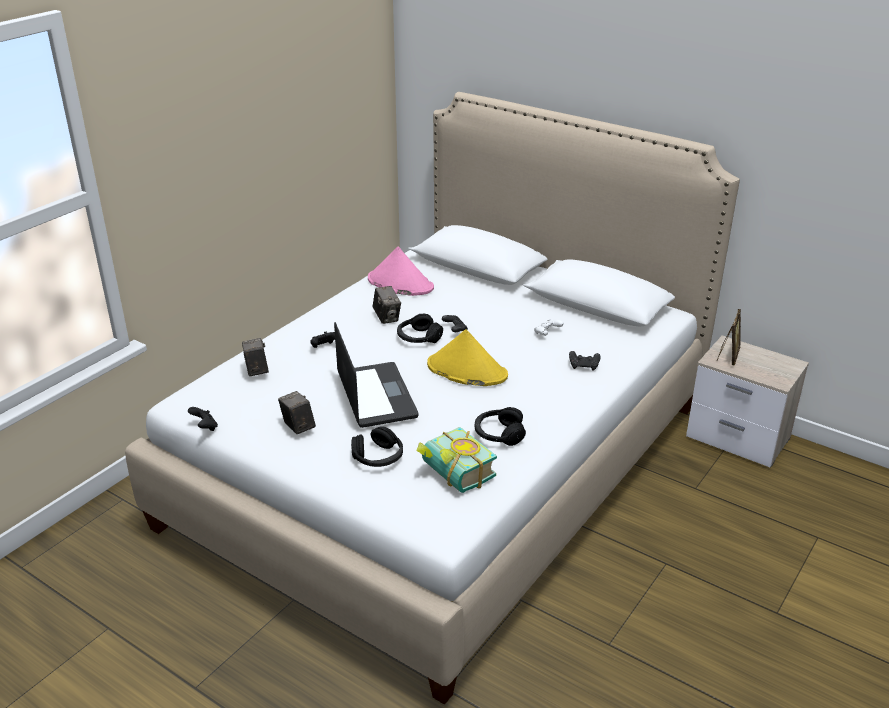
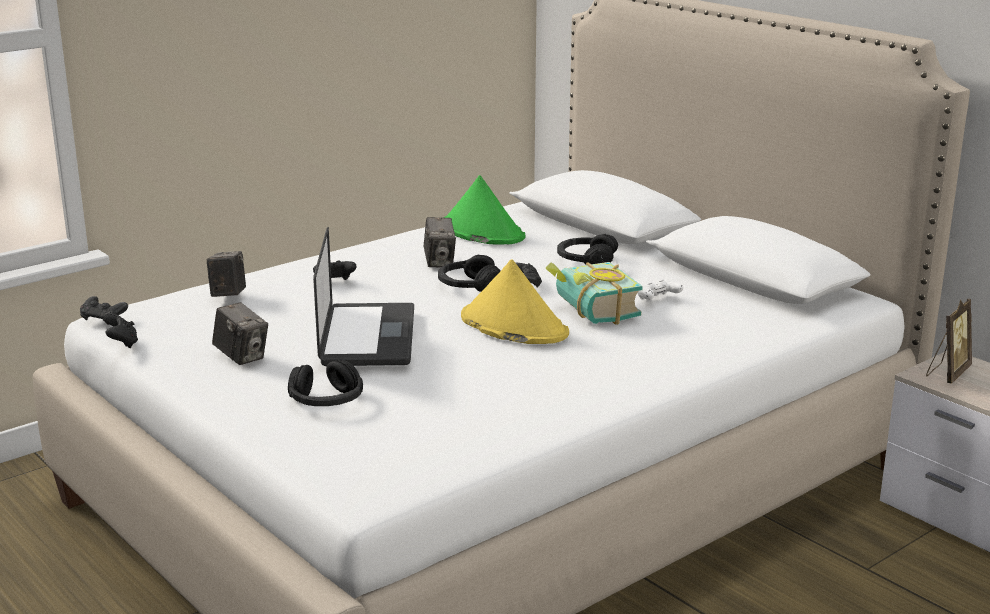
camera: 15 degrees right, 10 degrees down
(298, 427) = (241, 357): camera -> camera turned 150 degrees clockwise
(400, 283) = (481, 231): pink hat -> green hat
(452, 476) = (417, 433): book -> book (589, 312)
(499, 434) = (515, 397): black headphones -> black headphones (586, 261)
(584, 366) = (690, 340): black game controller -> black game controller (103, 319)

